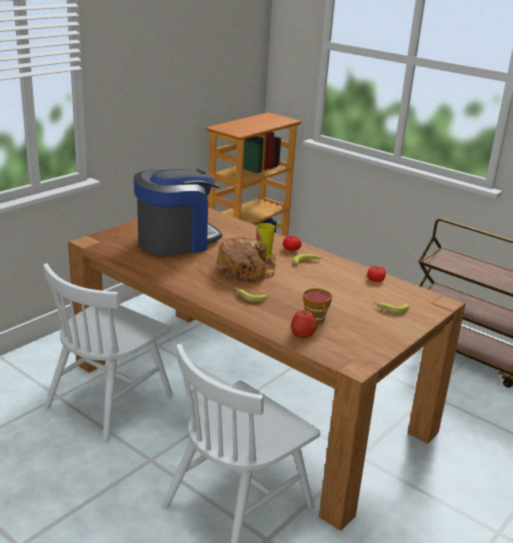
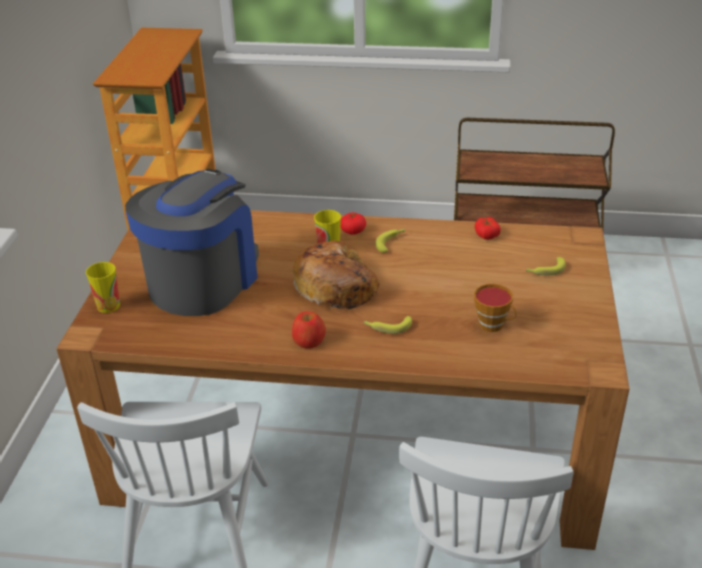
camera: 30 degrees left, 10 degrees up
(115, 234) = (108, 306): none -> cup
(302, 333) = (502, 352): apple -> apple (309, 341)

